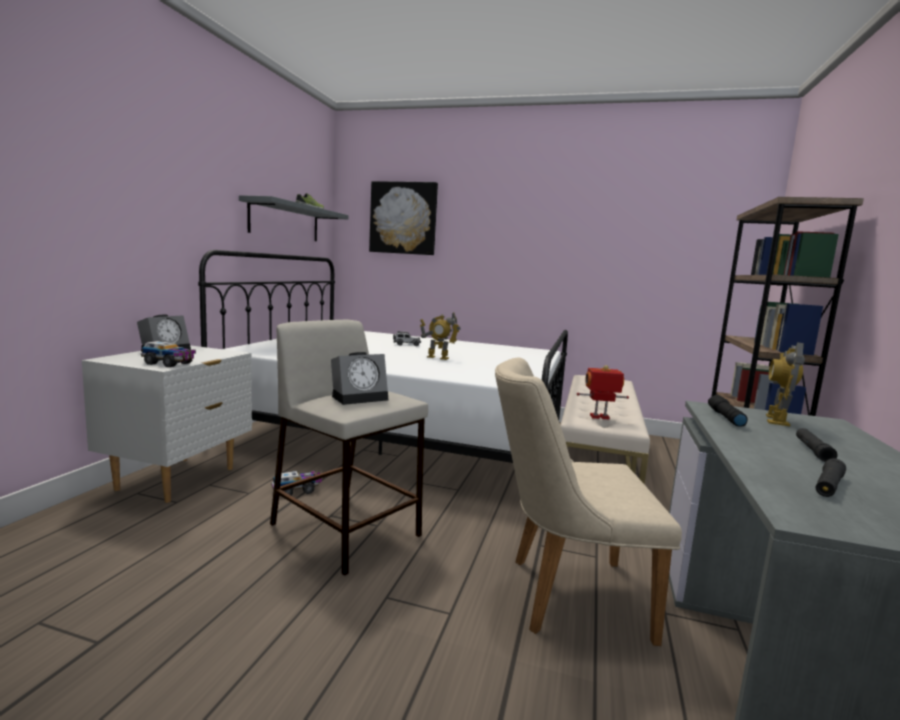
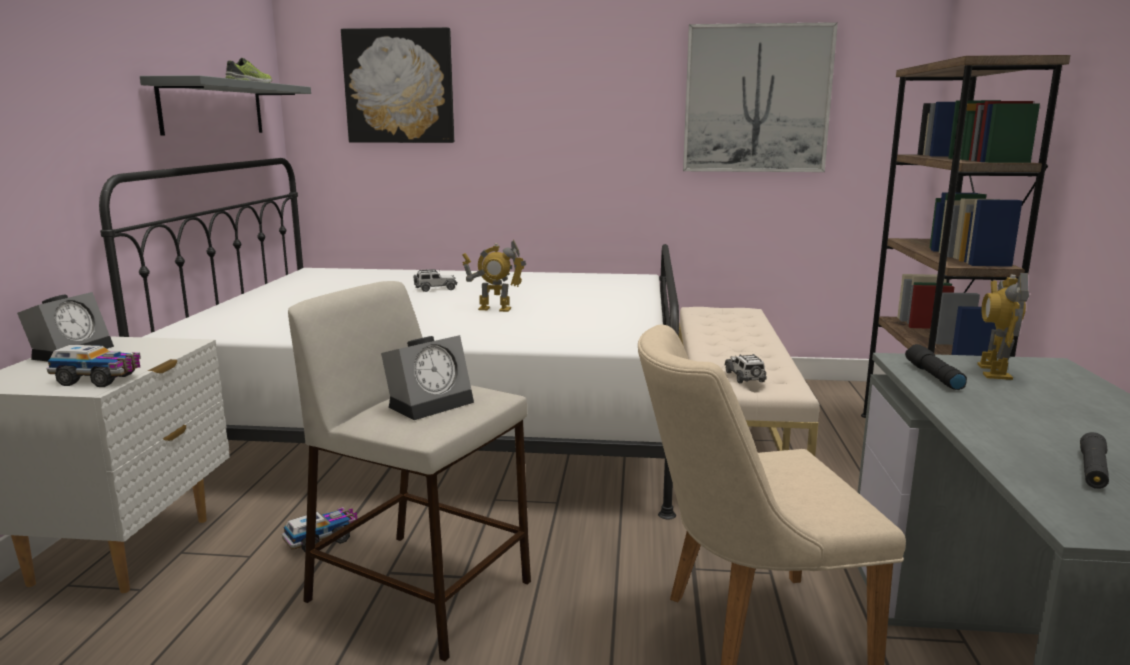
camera: 10 degrees left, 5 degrees up
(599, 417) = (745, 377): toy robot -> toy car
(638, 236) = (757, 99): none -> picture
(812, 450) = (1053, 416): black flashlight -> none

